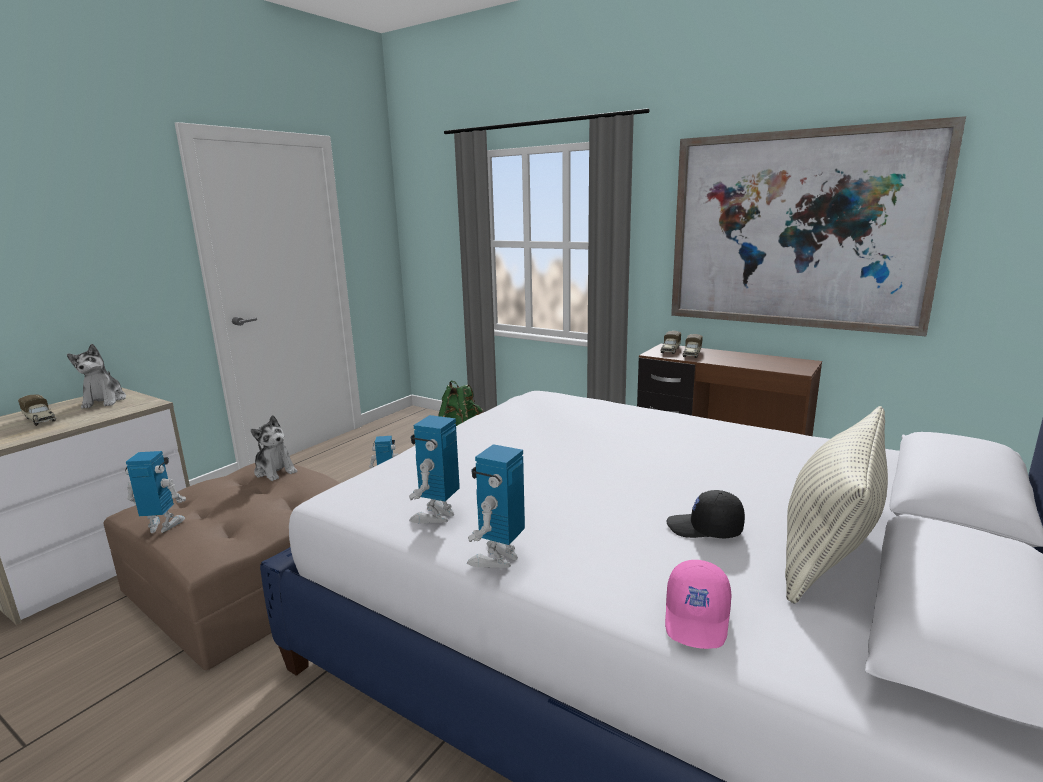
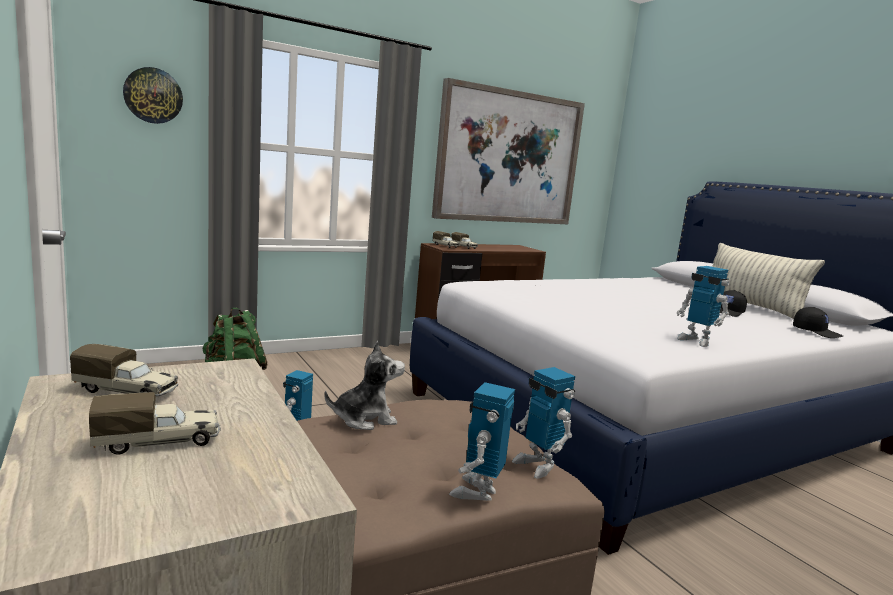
camera: 65 degrees left, 5 degrees down
(104, 401) = (128, 391): plush toy -> toy truck
(438, 213) = (153, 95): none -> wall clock
(498, 558) = (759, 342): toy robot -> toy robot (538, 465)
(698, 619) = (816, 332): pink cap -> black cap

